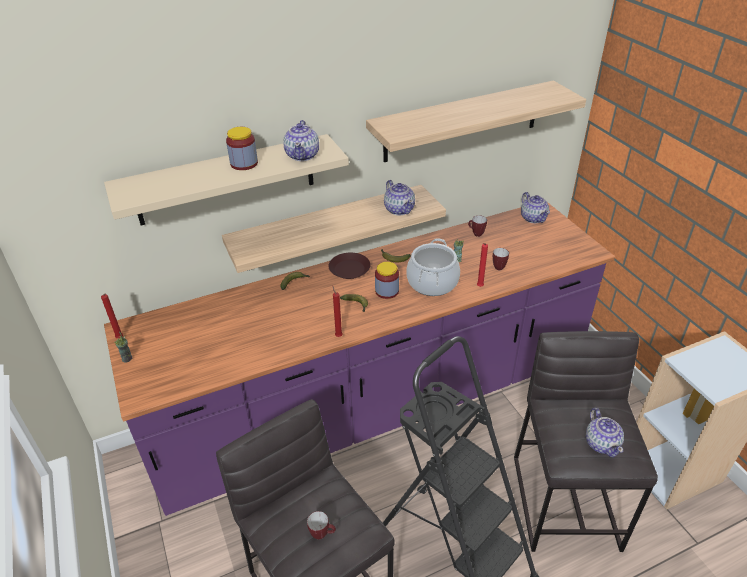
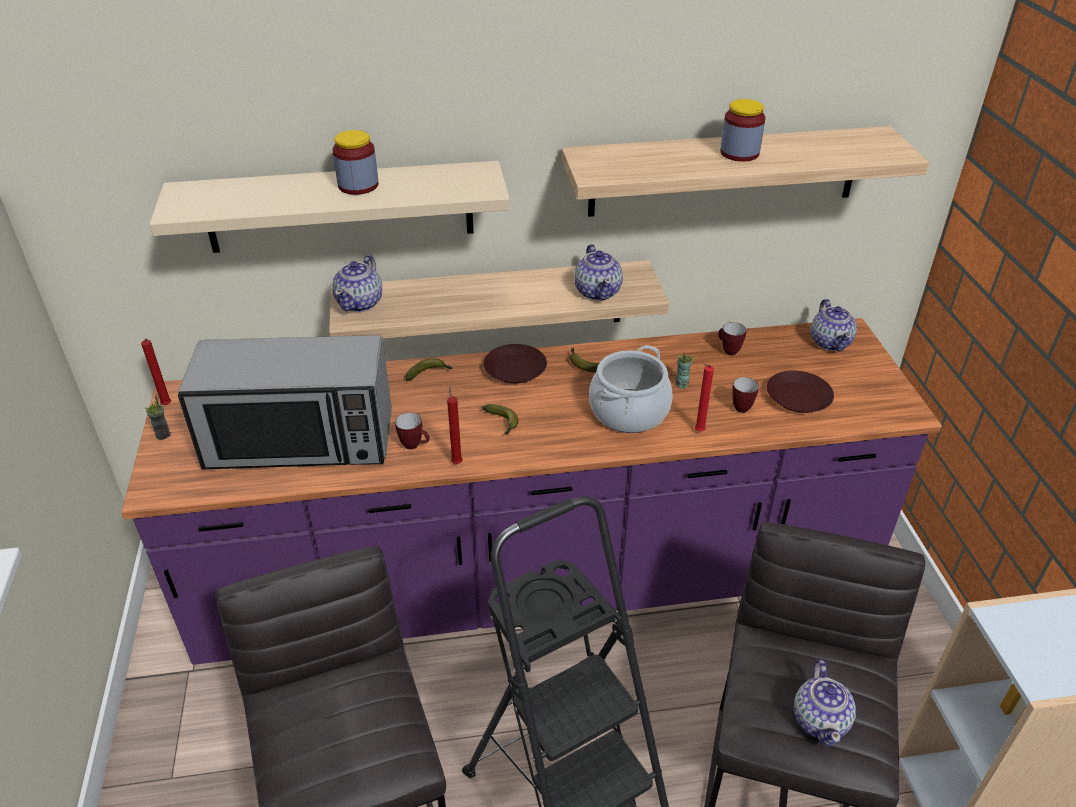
camera: 15 degrees right, 0 degrees up
(227, 343) = (300, 440): none -> microwave
(303, 155) = (446, 186): teapot -> teapot (360, 303)
(322, 534) = (341, 746): mug -> mug (415, 446)
(387, 291) = (555, 411): jar -> jar (739, 153)
(529, 255) = (799, 397): none -> brown plate

